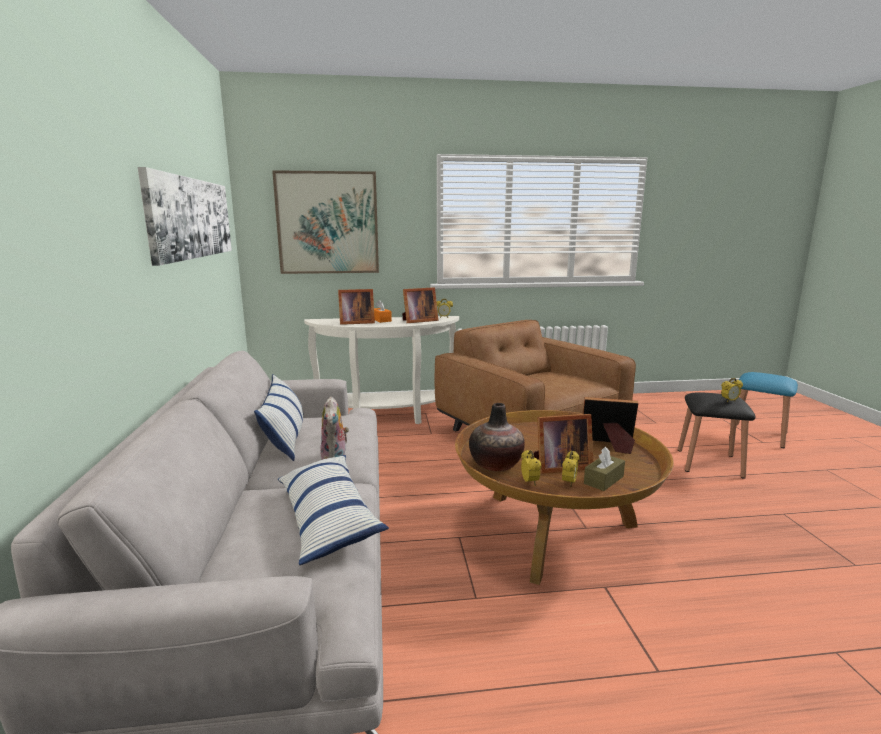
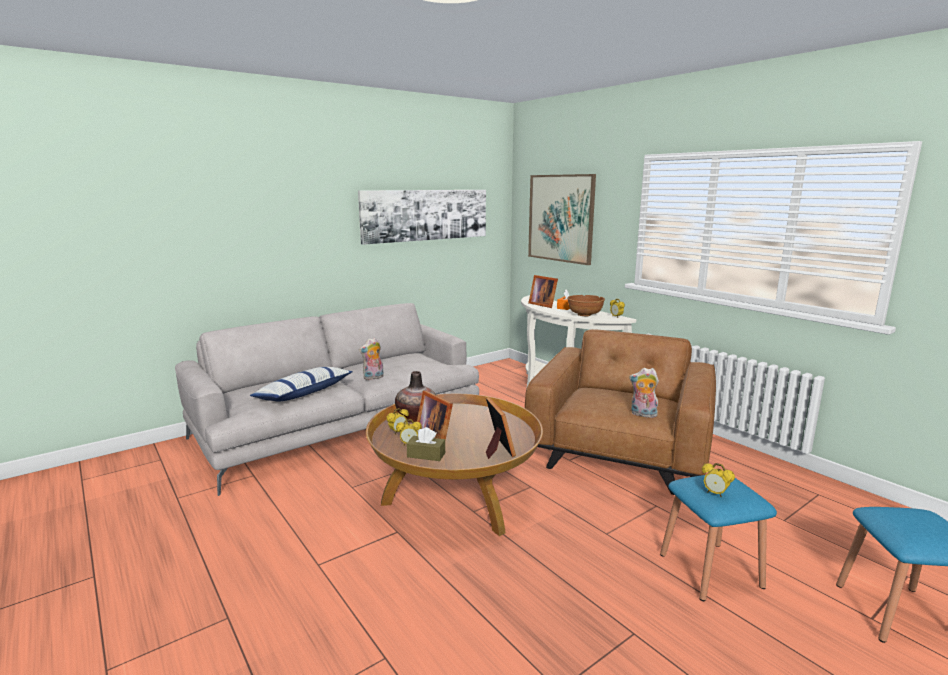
camera: 60 degrees right, 0 degrees up
(285, 436) = (391, 360): pillow -> none
(418, 321) = (584, 314): picture frame -> brown bowl
(582, 382) = (642, 414): none -> plush toy
(709, 463) = (710, 570): black stool -> blue stool

